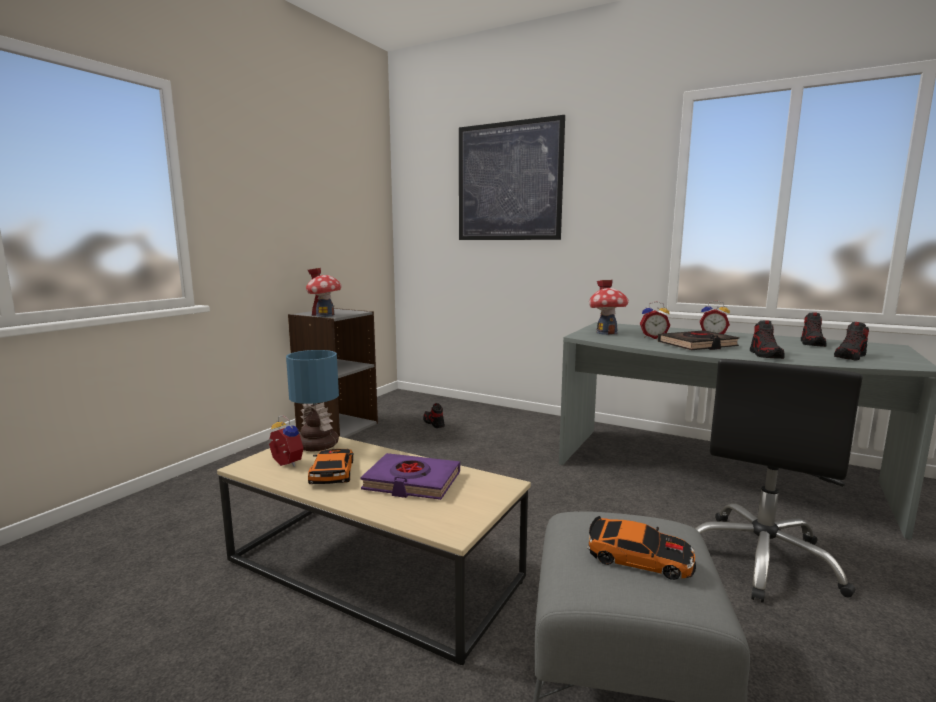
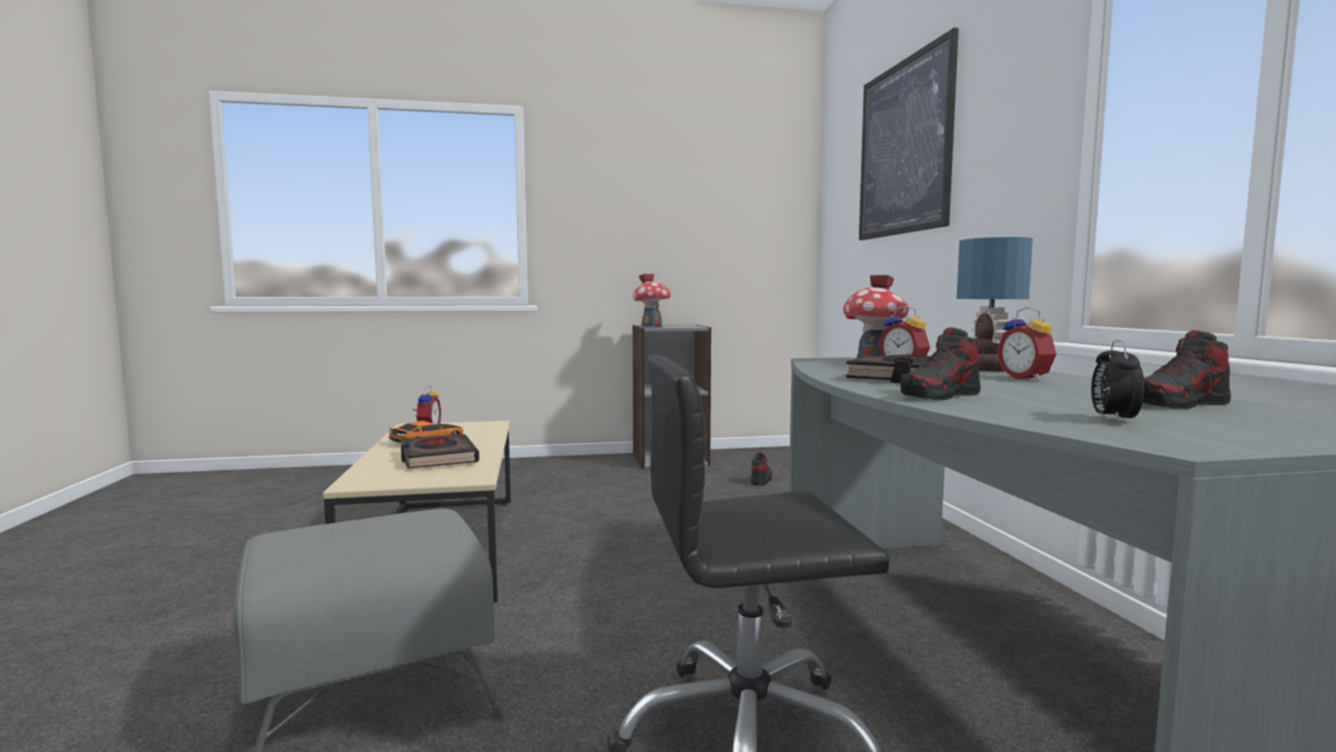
camera: 50 degrees right, 5 degrees down
(316, 445) = (477, 427): table lamp -> table lamp (986, 369)
(411, 482) = (438, 458): purple book -> black book
(639, 556) = (352, 536): toy car -> none
(850, 357) = (1113, 419): shoe -> alarm clock

